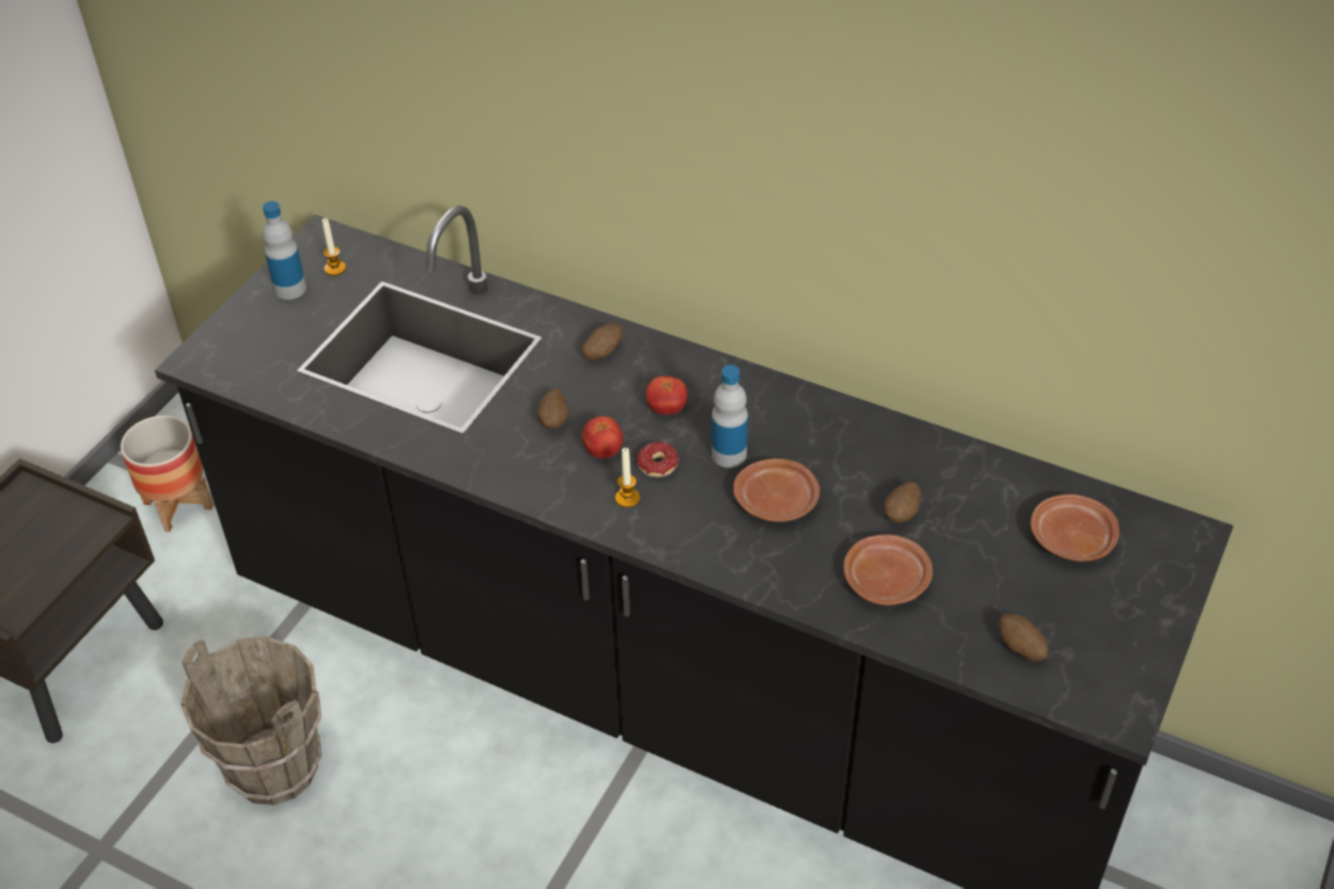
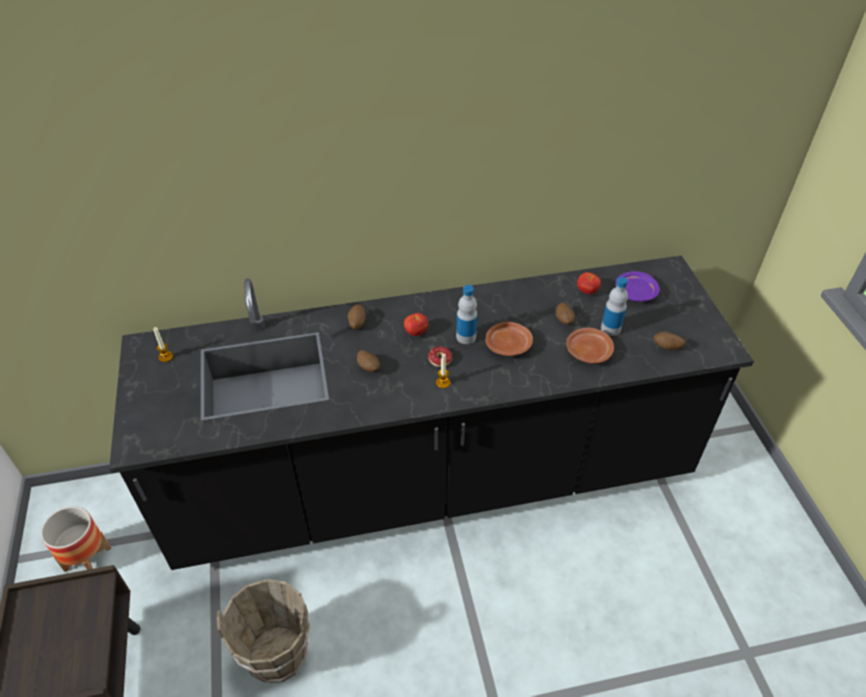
camera: 40 degrees left, 0 degrees up
(290, 289) = (149, 380): bottle -> bottle (610, 329)
(603, 451) = (407, 368): tomato -> tomato (587, 291)
(1071, 539) = (635, 293): brown plate -> purple plate

